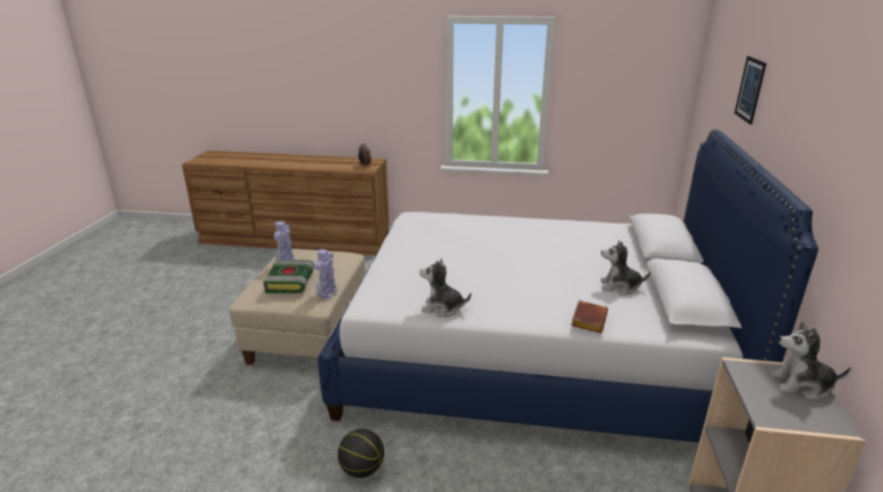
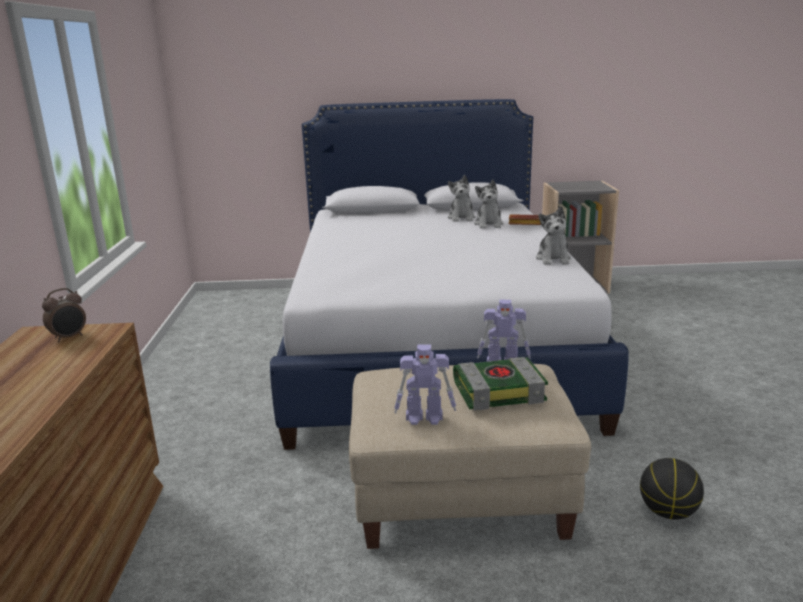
camera: 100 degrees left, 5 degrees down
(362, 469) = (658, 404): basketball -> basketball (668, 512)
(750, 89) = (335, 63): picture -> none
(801, 386) = (568, 184): plush toy -> plush toy (489, 224)

